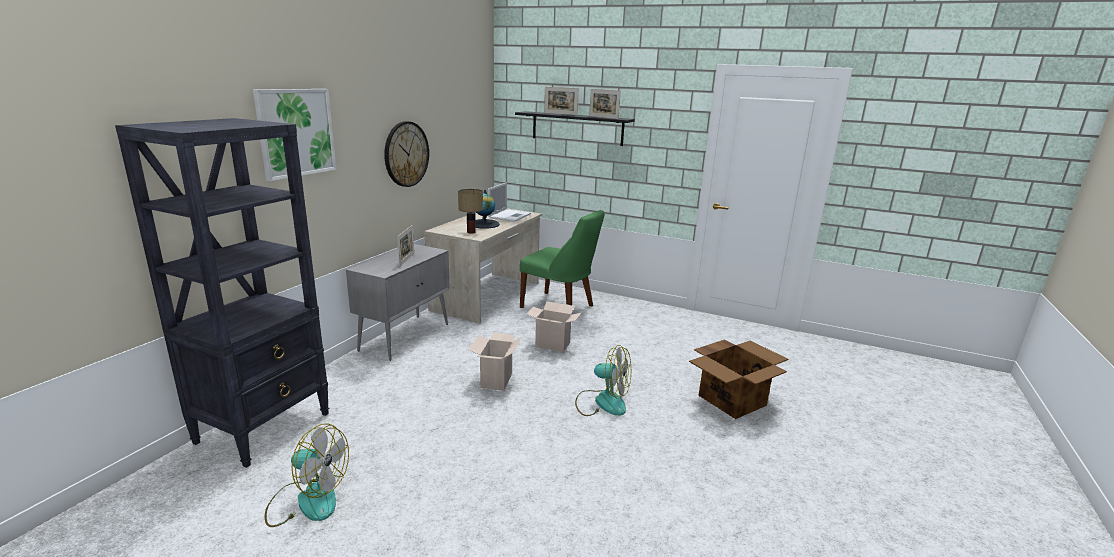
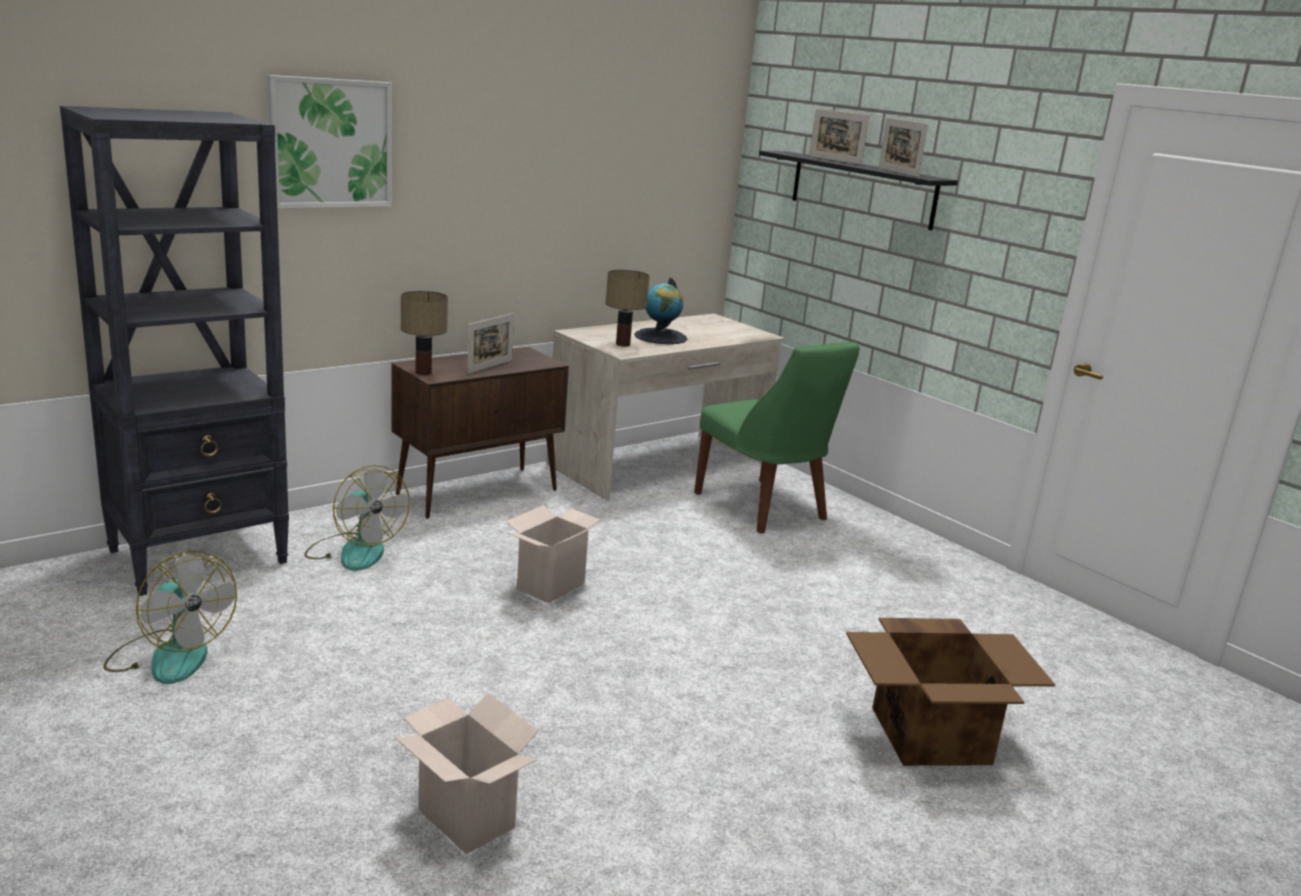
camera: 25 degrees right, 0 degrees up
(373, 271) = (423, 372): none -> table lamp
(405, 336) = (479, 492): grey cabinet -> brown cabinet
(406, 154) = (534, 199): wall clock -> none
(510, 215) = (722, 332): laptop -> none
(551, 345) = (689, 560): cardboard box -> cardboard box (462, 818)
(602, 402) = (686, 666): fan -> fan (355, 551)

